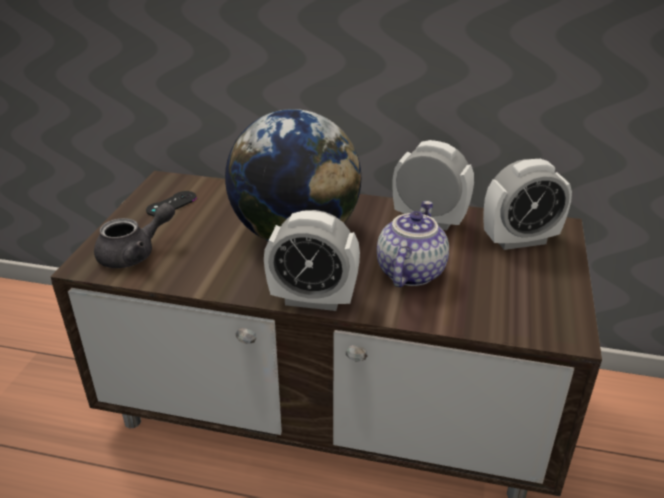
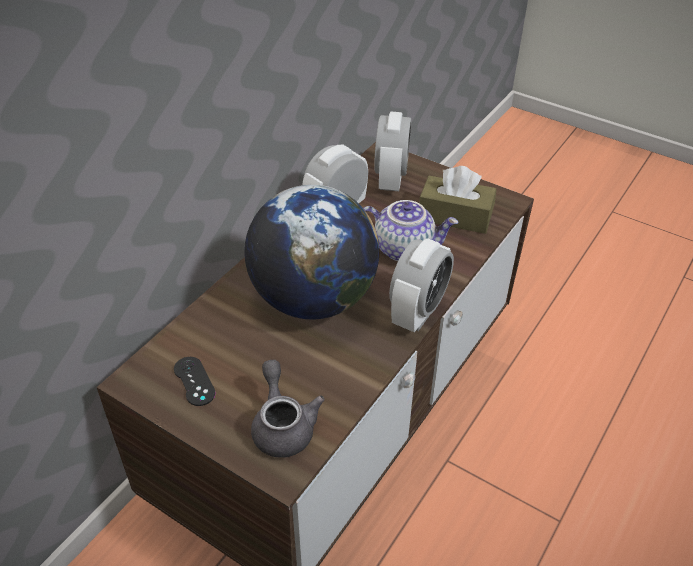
camera: 70 degrees left, 10 degrees up
(409, 272) = (404, 248): teapot -> teapot turned 150 degrees clockwise
(497, 297) = (455, 216): none -> brown tissue box

